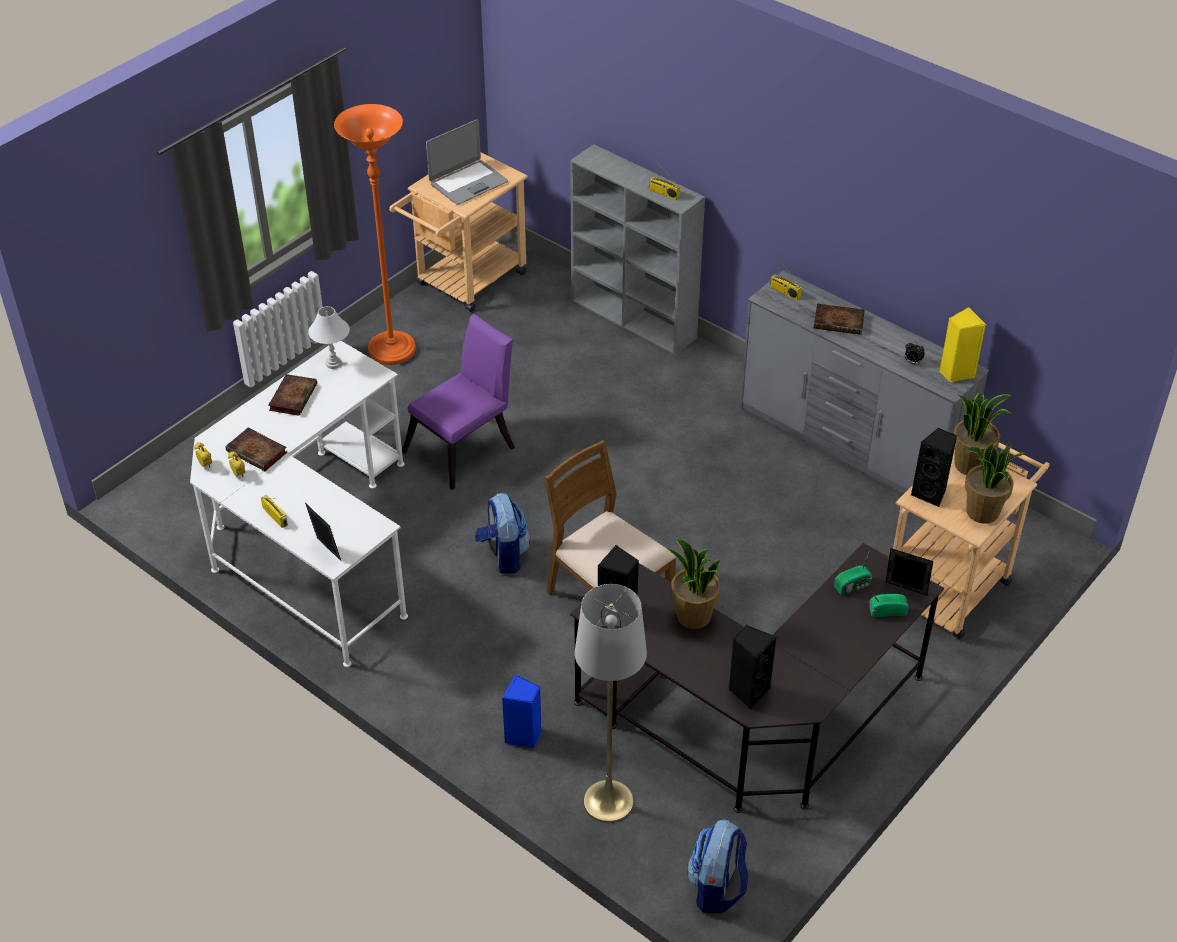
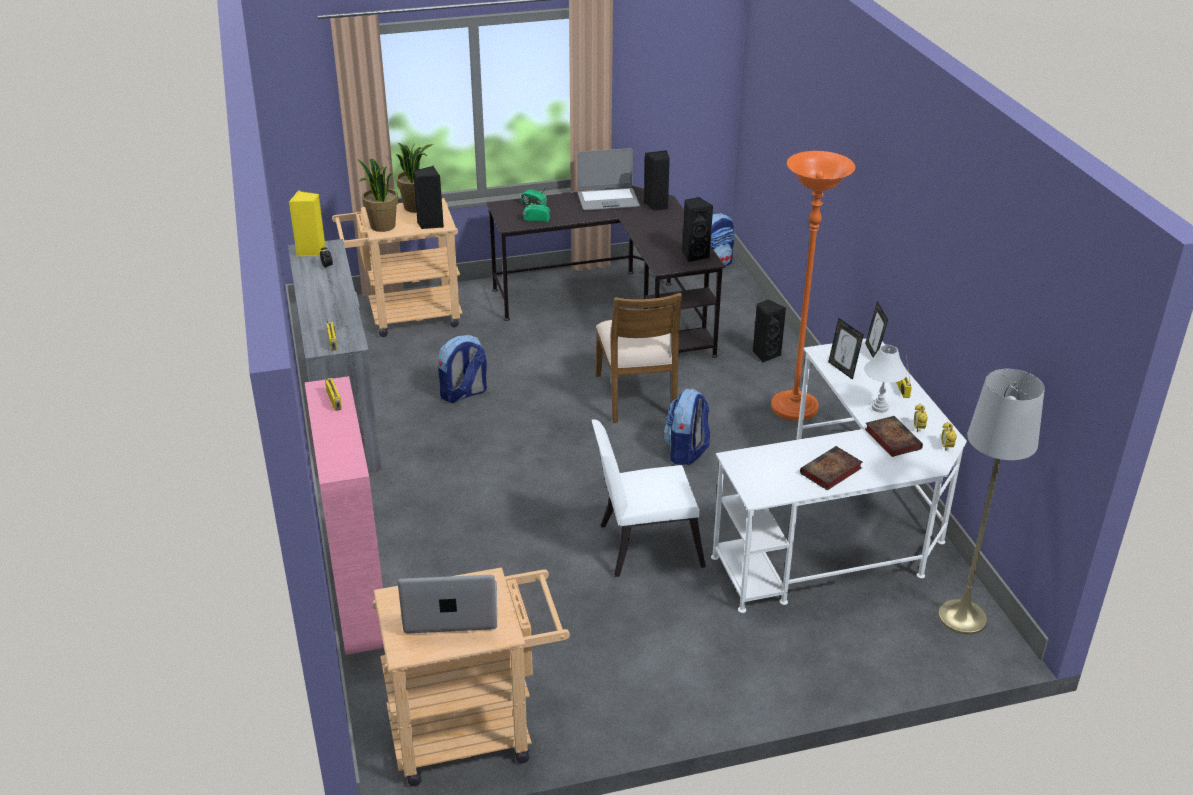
camera: 145 degrees left, 10 degrees down
(333, 363) = (770, 486): white table lamp -> white table lamp (880, 408)
(392, 351) = (631, 682): orange floor lamp -> orange floor lamp (794, 408)
(465, 447) = (643, 545): purple chair -> white chair
(523, 736) = (765, 354): blue speaker -> black speaker
(608, 801) = (740, 311): grey floor lamp -> grey floor lamp (962, 617)
(634, 319) = (357, 592): grey bookcase -> pink bookcase
(693, 616) = (649, 239): potted plant -> none
(770, 516) = (463, 394): none -> backpack
(816, 669) = (608, 200): none -> laptop
(840, 322) = (329, 307): book -> none
(905, 591) = (510, 207): picture frame -> picture frame (842, 370)

